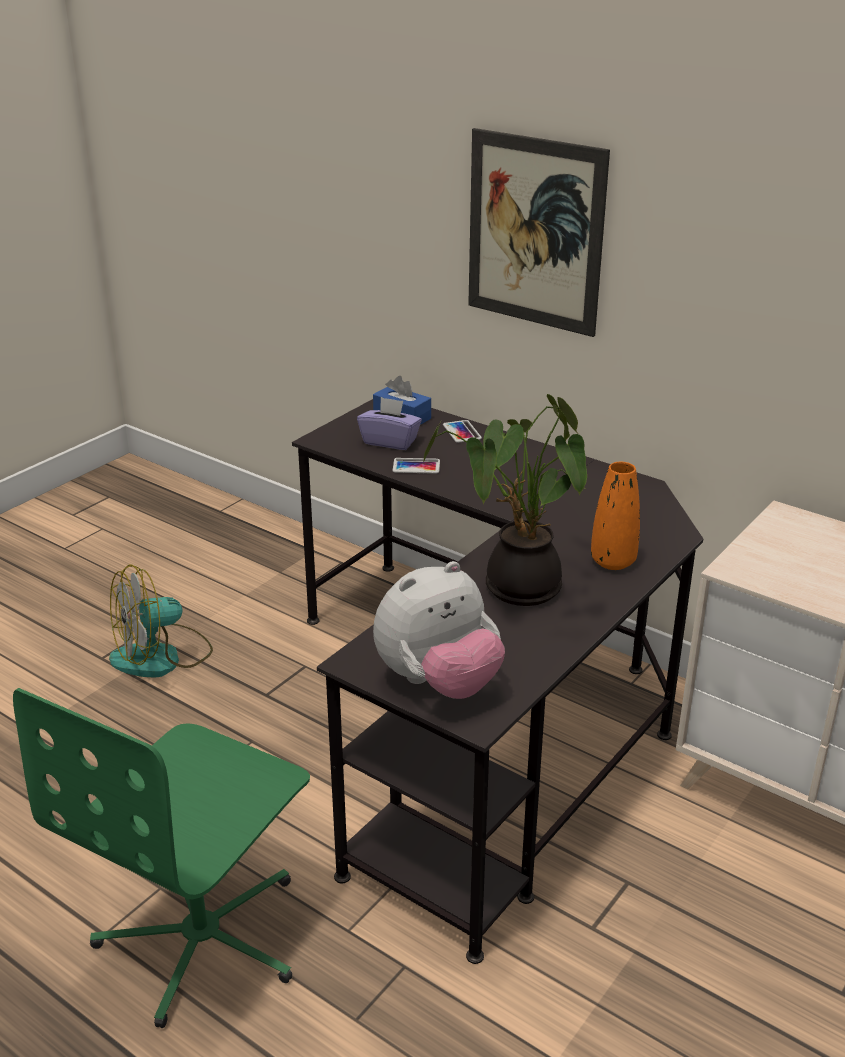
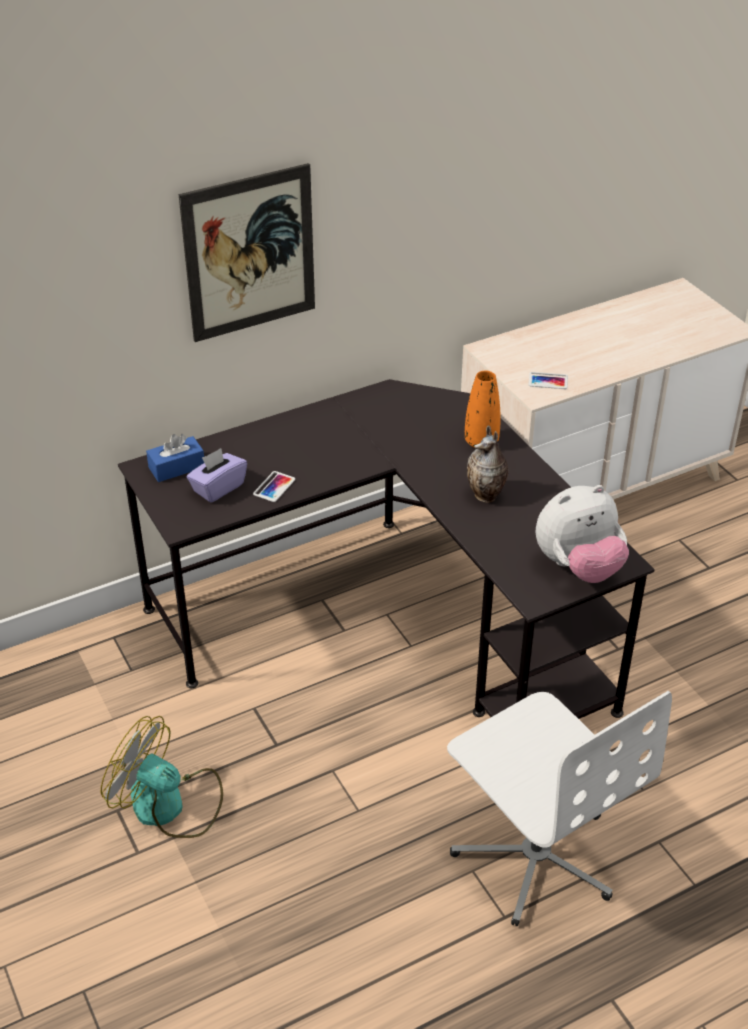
camera: 65 degrees left, 10 degrees up
(162, 657) = (169, 805): fan -> fan turned 120 degrees clockwise
(204, 937) = (535, 854): green office chair -> white office chair
(438, 682) = (578, 567): plush toy -> plush toy turned 75 degrees clockwise
(462, 432) = (233, 444): phone -> phone (548, 381)
(515, 588) = (487, 496): potted plant -> vase

